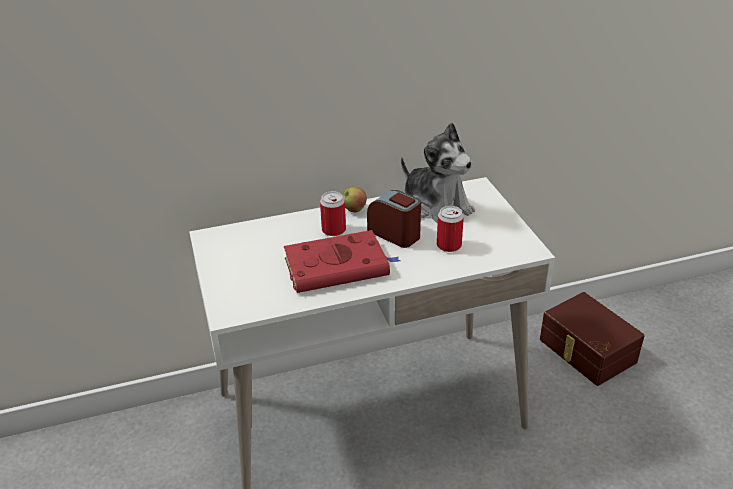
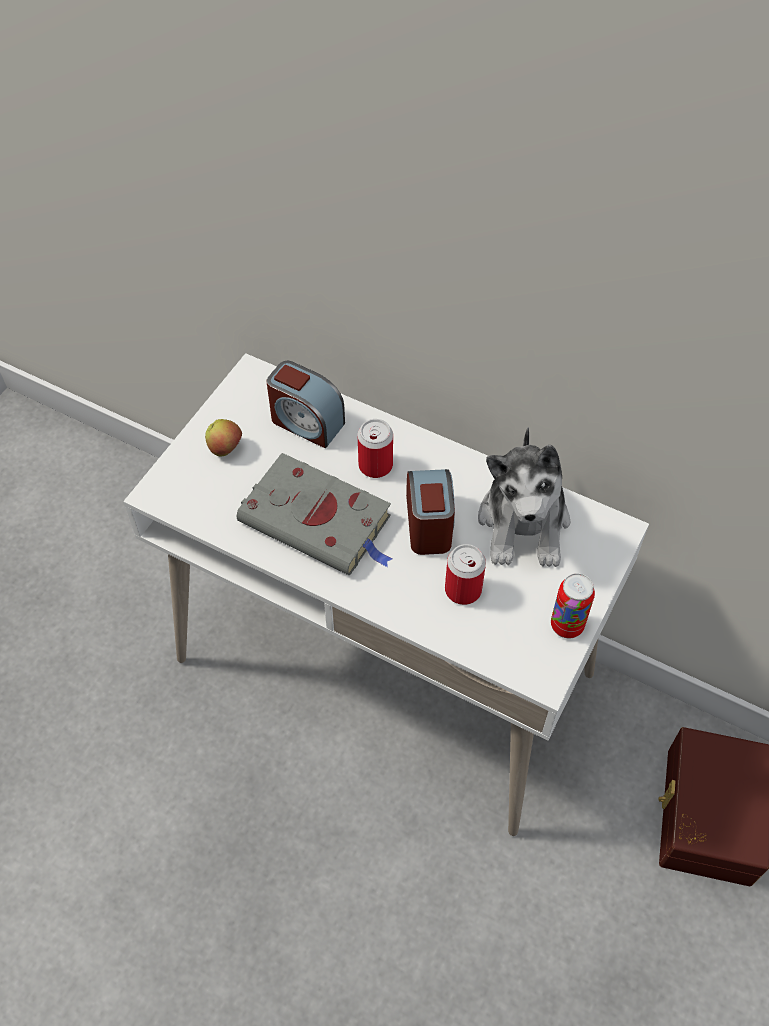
camera: 45 degrees right, 20 degrees up
(270, 236) = (306, 422): none -> alarm clock
(339, 267) = (319, 521): red book -> grey book
(354, 210) = (431, 453): apple -> apple (225, 449)
(511, 228) = (567, 625): none -> can

